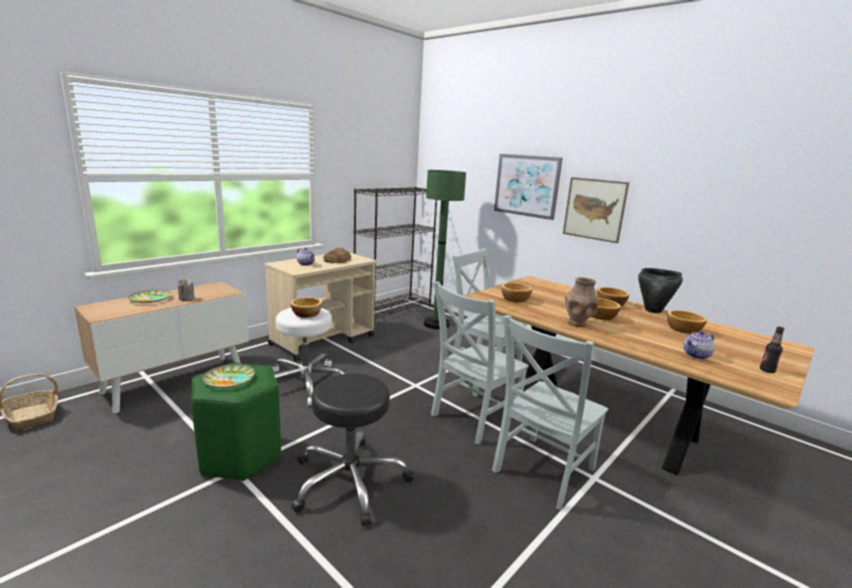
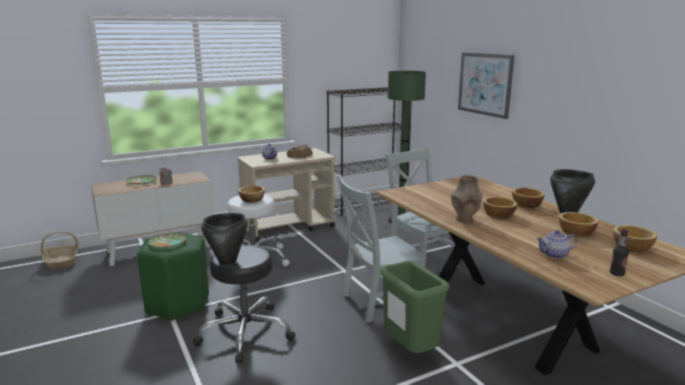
camera: 20 degrees right, 0 degrees up
(340, 398) = (227, 261): none -> black cooking pot
(515, 299) = (428, 195): bowl -> bowl (632, 247)
(541, 472) = (409, 351): grey chair -> green trash can
(594, 209) = (542, 108): picture -> none

